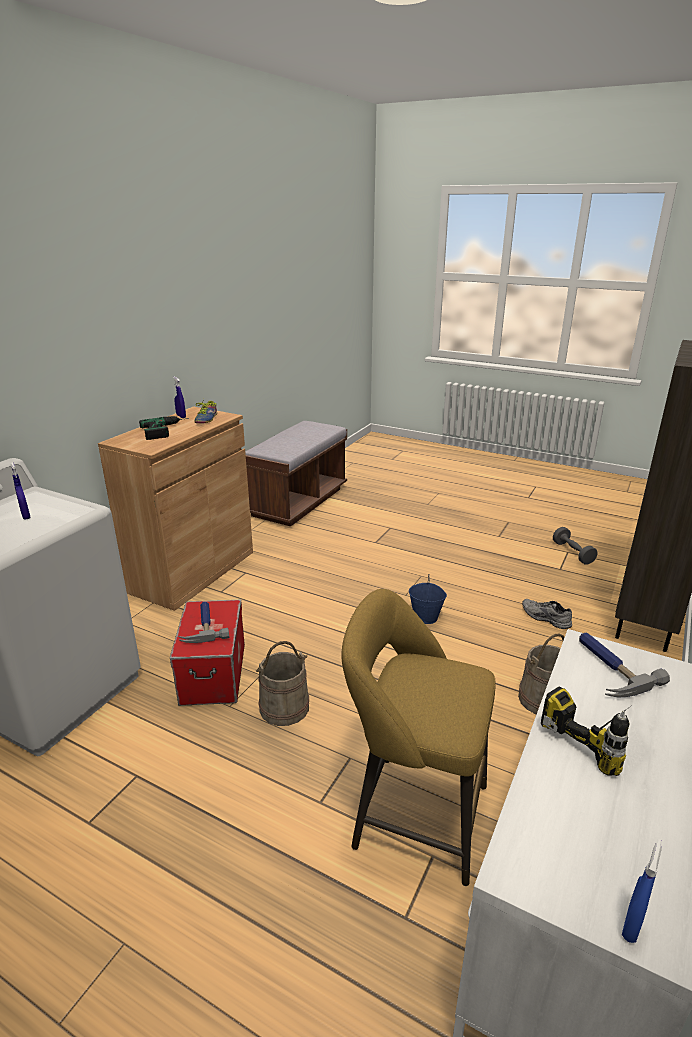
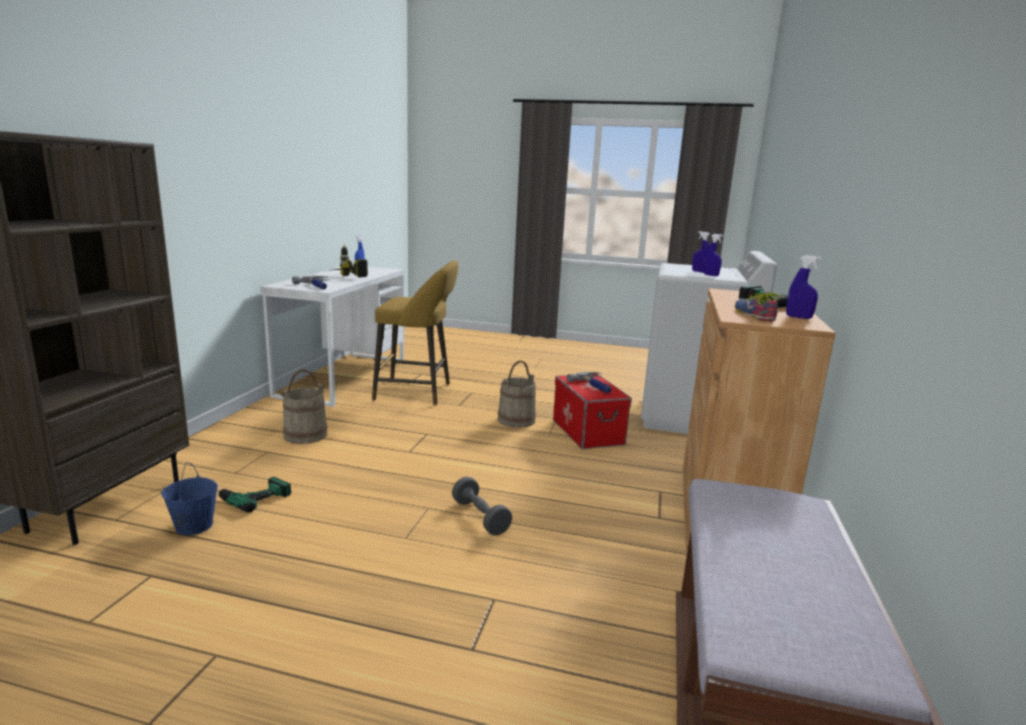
camera: 165 degrees right, 10 degrees down
(40, 502) = (711, 275): none -> blue spray bottle
(426, 617) = (402, 485): blue bucket -> blue bucket (193, 526)
(545, 618) = (250, 495): grey shoe -> power drill
(572, 553) = (80, 620): grey dumbbell -> grey dumbbell (480, 517)

